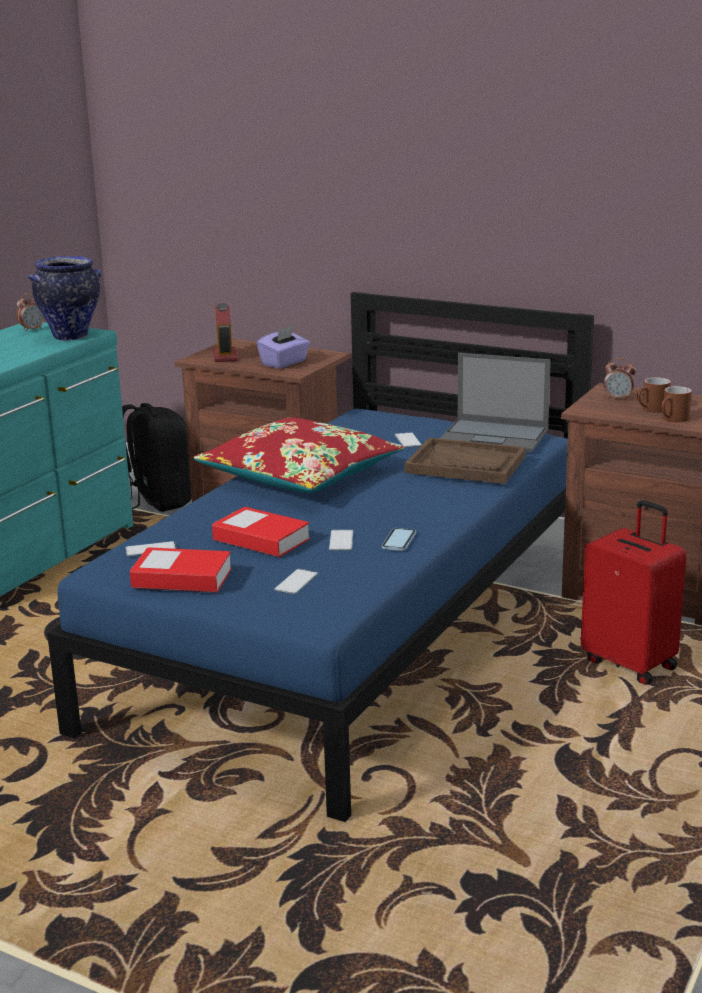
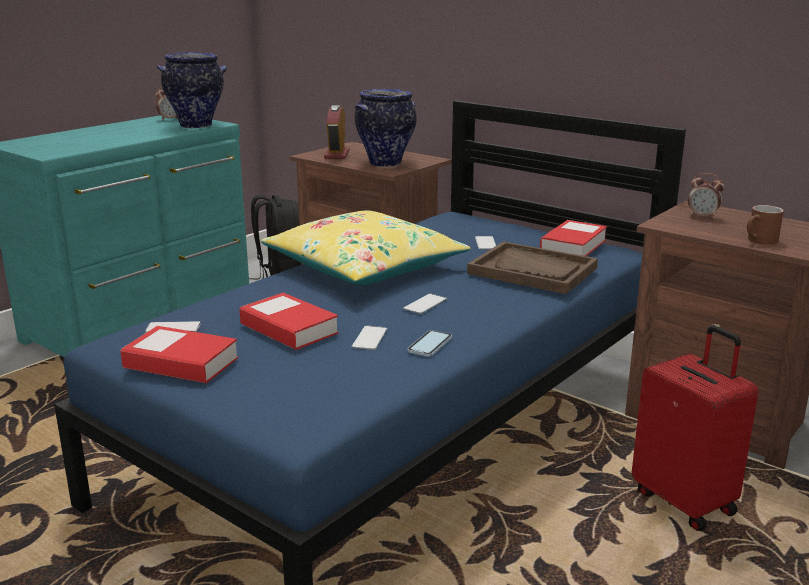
camera: 10 degrees right, 0 degrees up
(284, 363) = (386, 163): purple tissue box -> vase
(296, 582) = (297, 380): phone -> phone (425, 304)
(300, 475) = (365, 267): red pillow -> yellow pillow
(495, 436) = (573, 246): laptop -> book
(652, 409) = (737, 229): brown mug -> none

